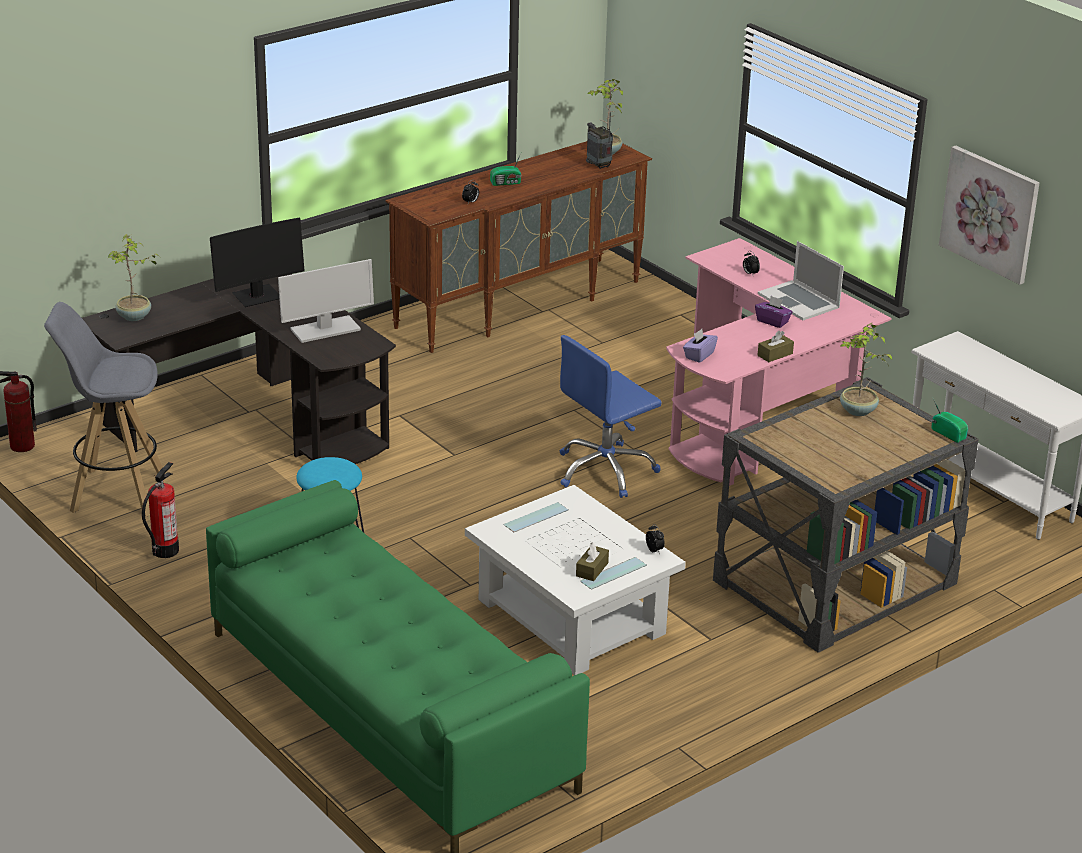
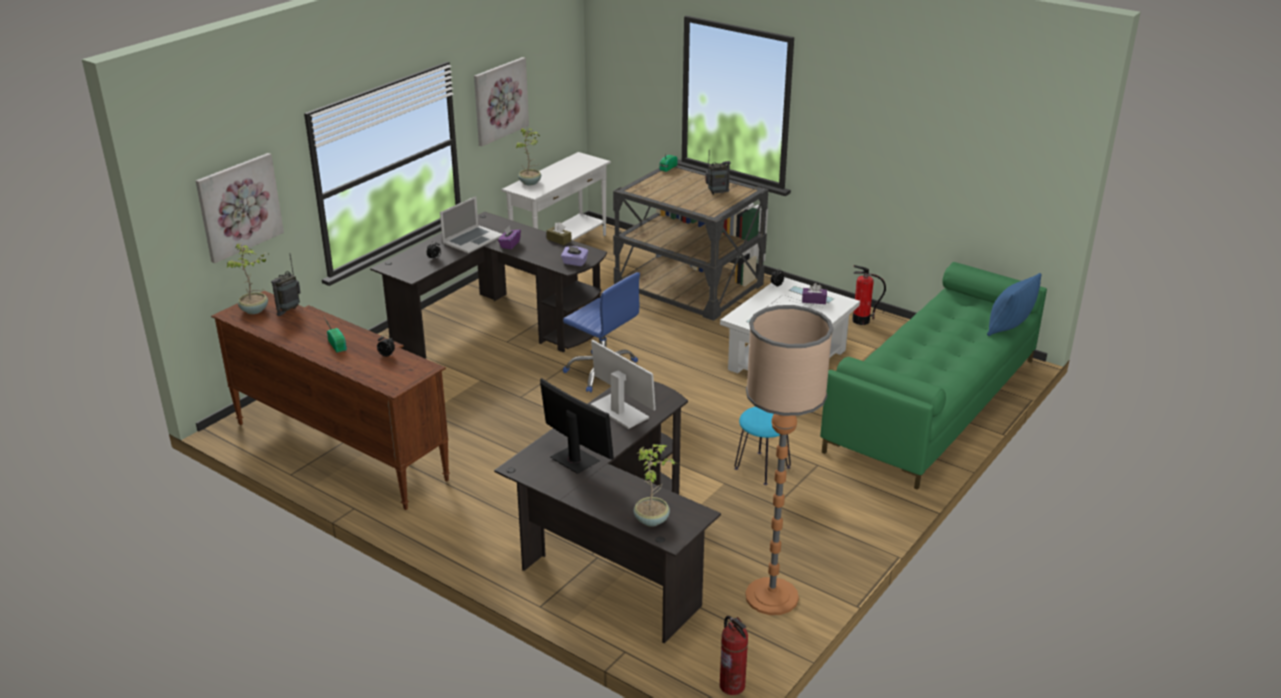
camera: 105 degrees left, 0 degrees up
(115, 492) = (771, 597): grey stool -> floor lamp
(165, 550) = (836, 542): fire extinguisher -> fire extinguisher (861, 320)
(395, 698) = (1009, 327): none -> blue pillow
(592, 569) = (814, 300): brown tissue box -> purple tissue box
(670, 63) = (239, 206): none -> picture
(762, 416) = (497, 325): pink desk -> black desk
(832, 456) = (717, 193): none -> radio
(857, 411) = (658, 191): potted plant -> potted plant (530, 183)

